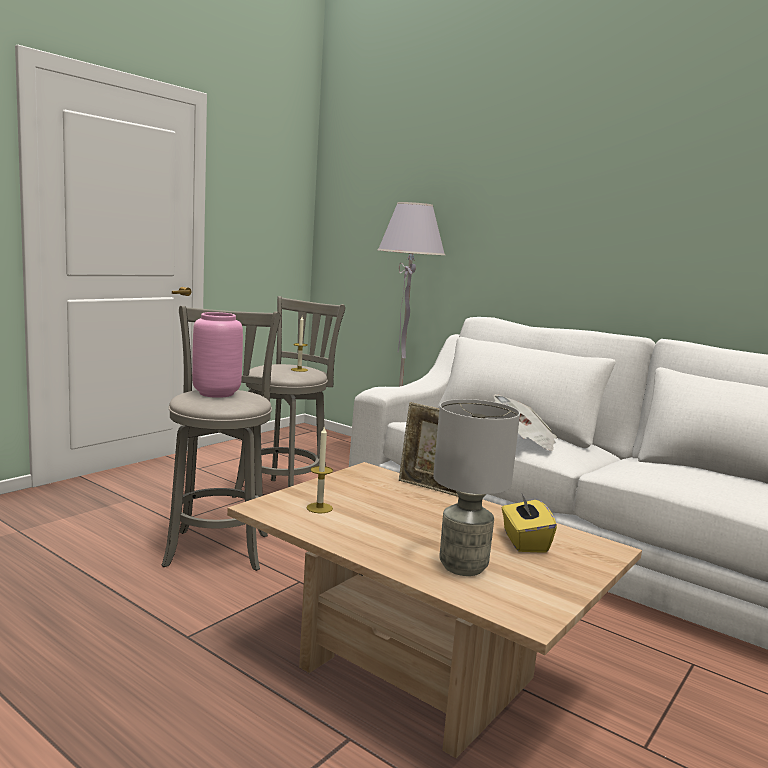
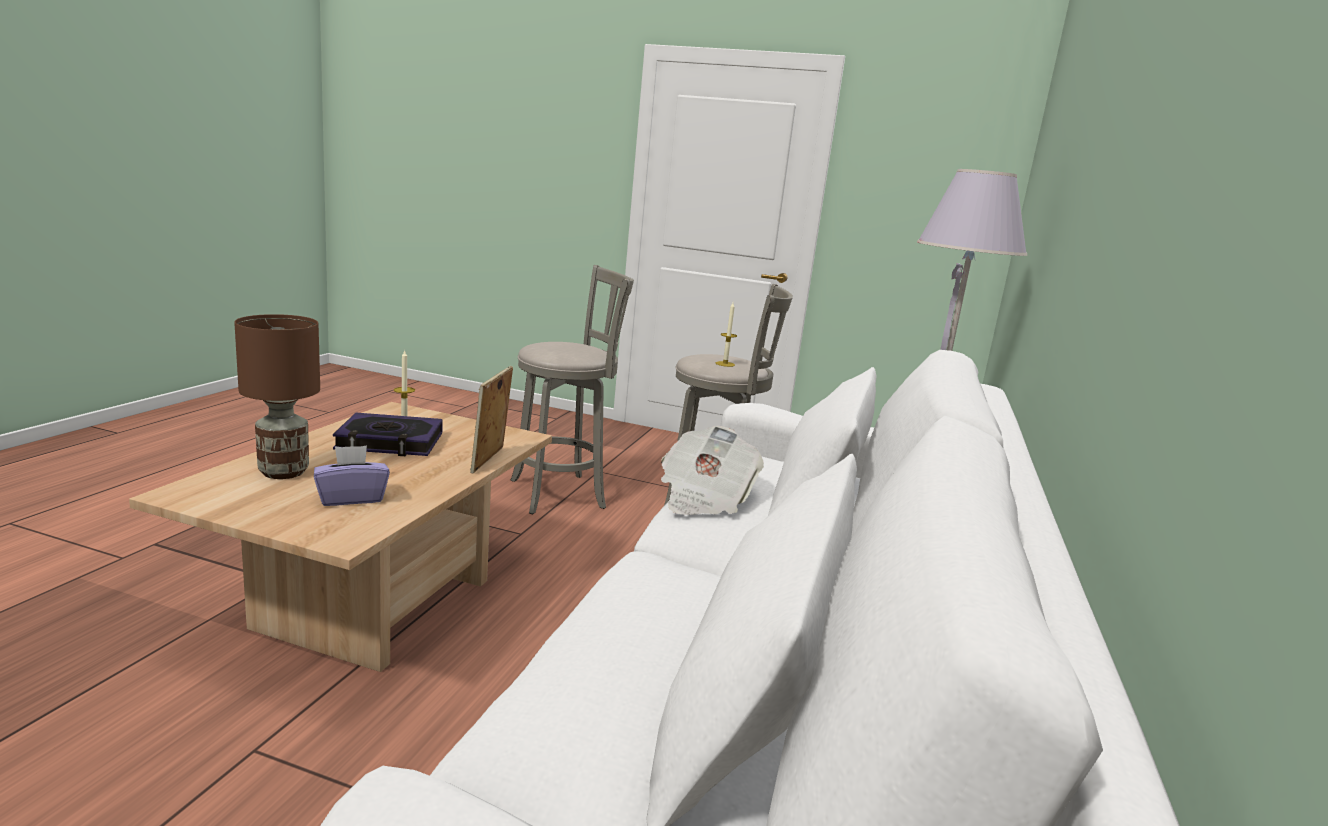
camera: 70 degrees right, 5 degrees up
(216, 393) = (570, 346): pink vase -> none
(376, 518) = (390, 442): none -> book
(463, 566) = (284, 472): grey table lamp -> brown table lamp
(524, 542) = (351, 498): yellow tissue box -> purple tissue box

